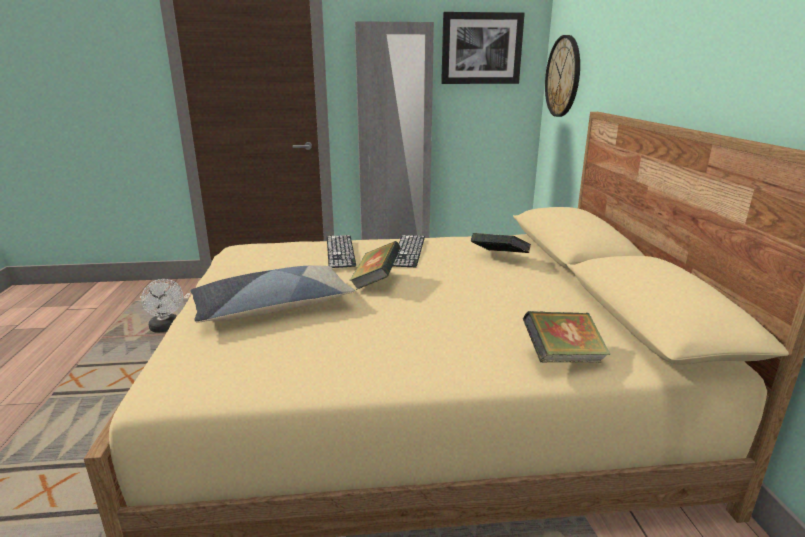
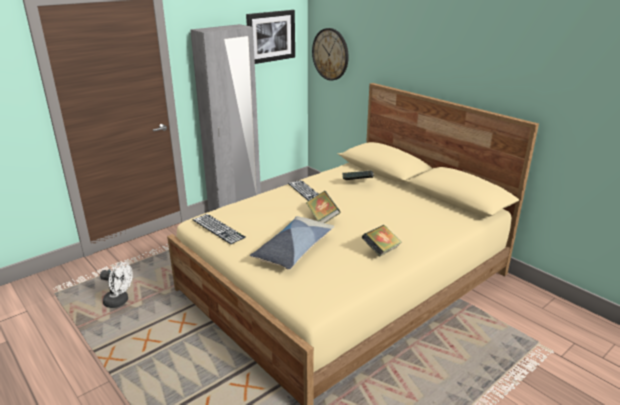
camera: 35 degrees left, 5 degrees up
(340, 250) = (274, 204): keyboard -> keyboard (218, 228)
(562, 358) = (448, 228): book -> book (381, 251)

